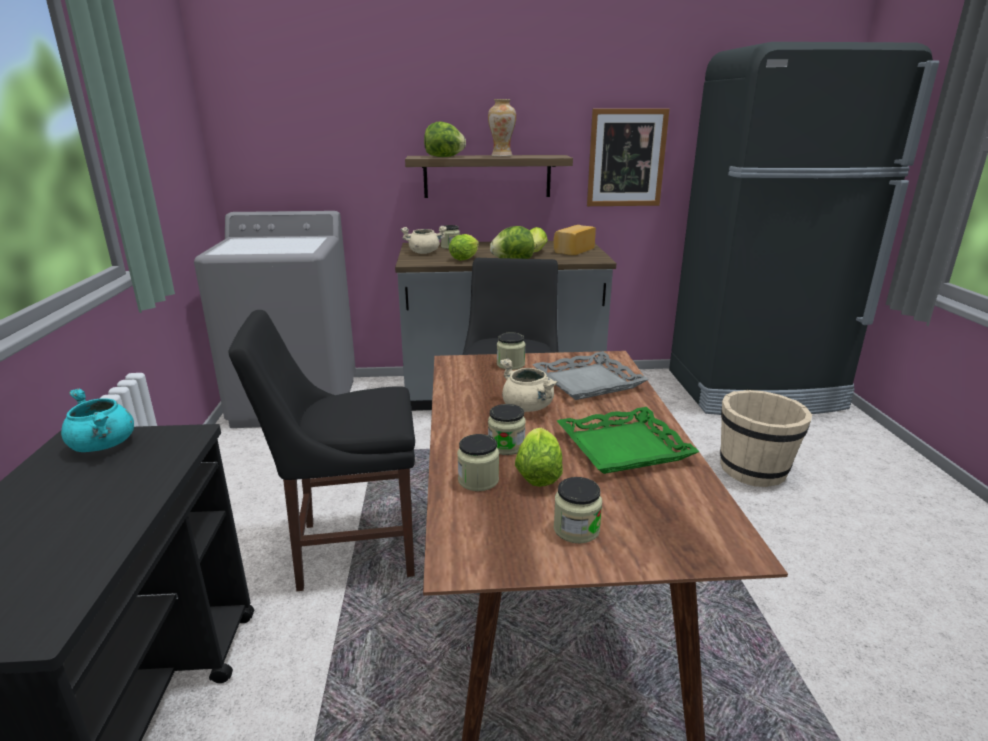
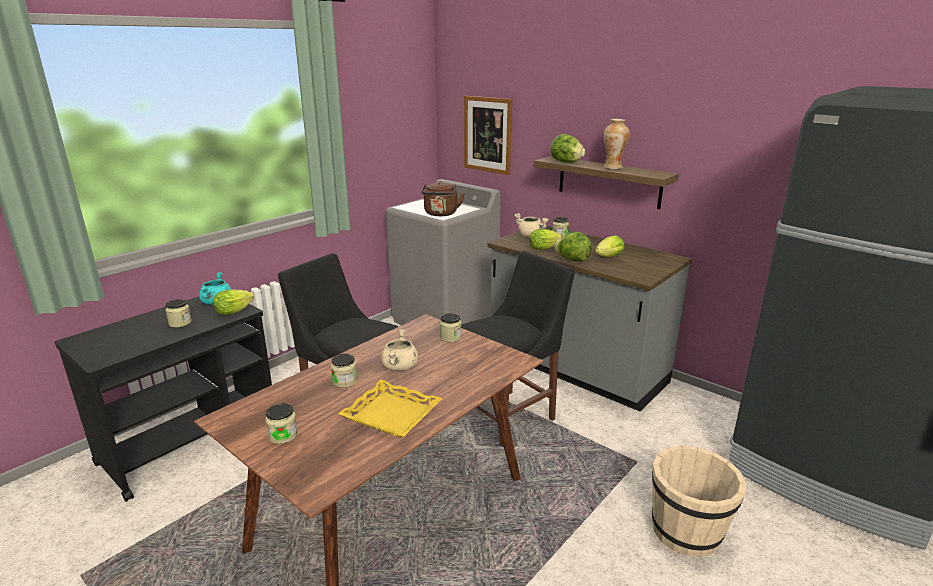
camera: 45 degrees right, 0 degrees up
(294, 249) = (441, 214): none -> brown kettle
(478, 480) = (299, 390): jar -> jar (180, 323)
(538, 473) = (327, 402): lettuce -> lettuce (236, 311)
(572, 250) = (644, 264): bread -> none
(587, 382) = (466, 368): grey tray -> none
(623, 448) = (391, 414): green tray -> yellow tray
(626, 158) = (740, 186): picture -> picture (487, 134)

